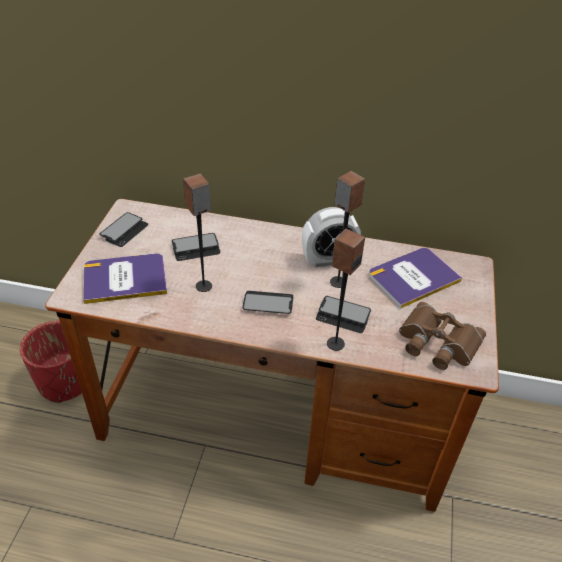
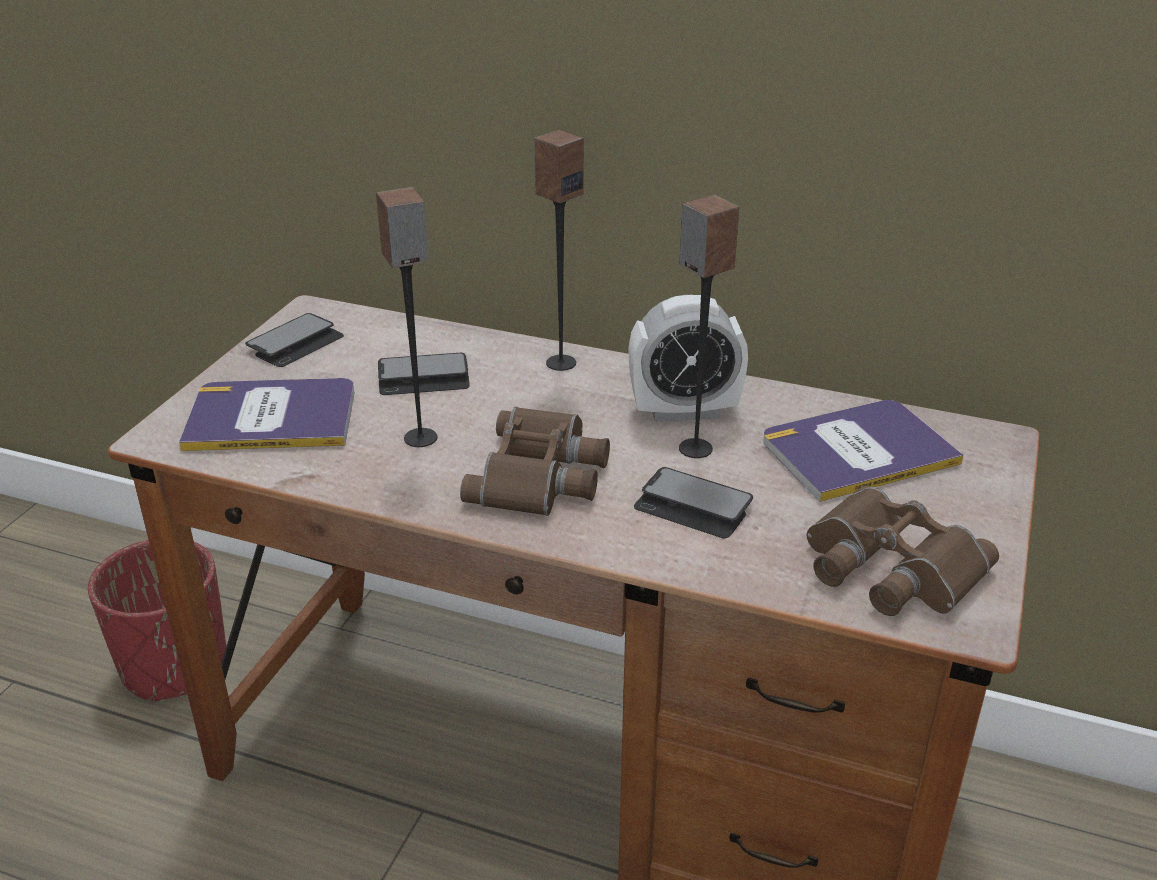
camera: 10 degrees right, 10 degrees down
(268, 303) = (541, 474): phone -> brown binoculars
(335, 343) = (665, 552): speaker -> speaker (560, 363)

